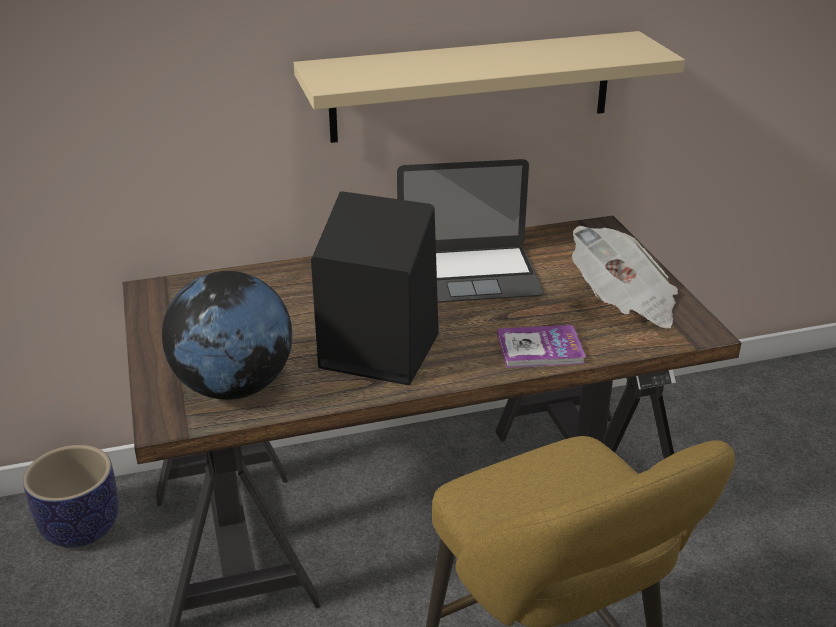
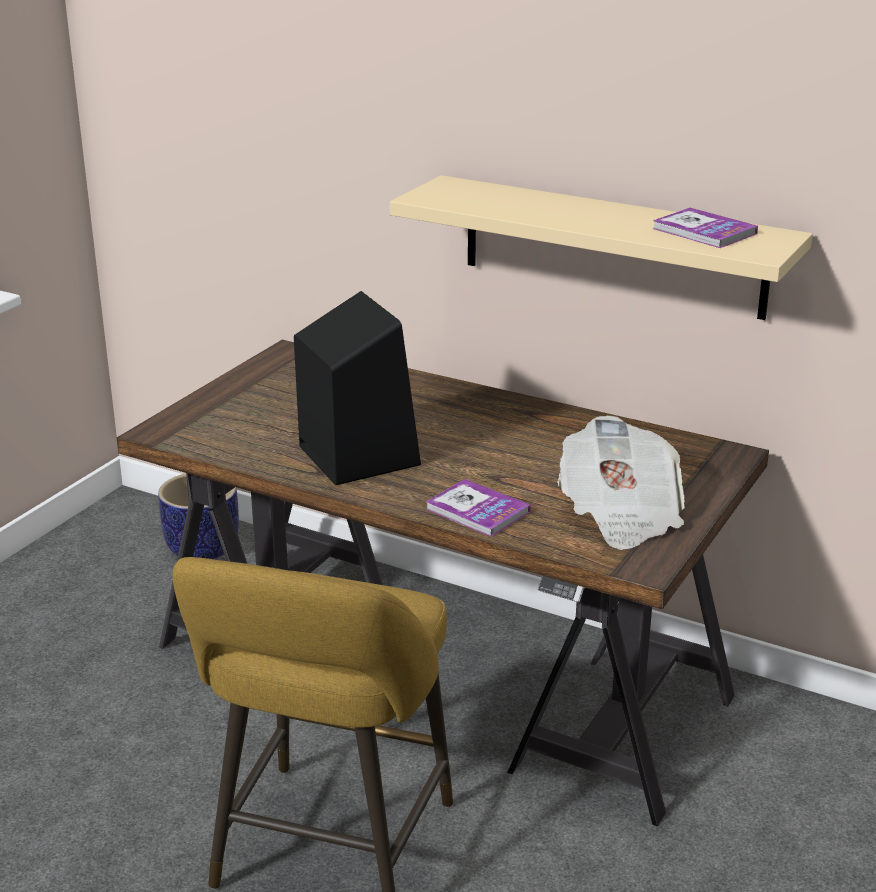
camera: 45 degrees right, 5 degrees down
(233, 387) = (228, 432): globe -> none
(468, 275) = (531, 437): laptop -> none
(583, 49) = (704, 231): none -> book

